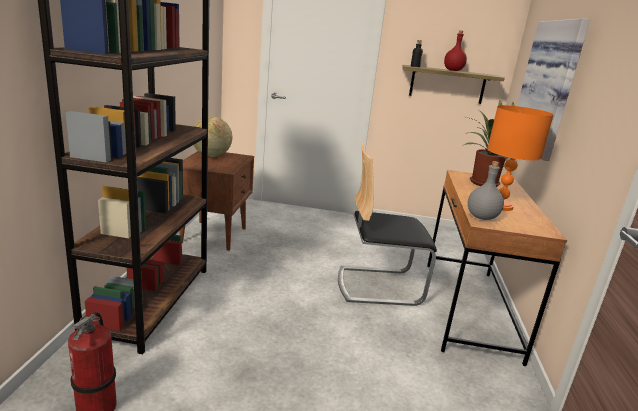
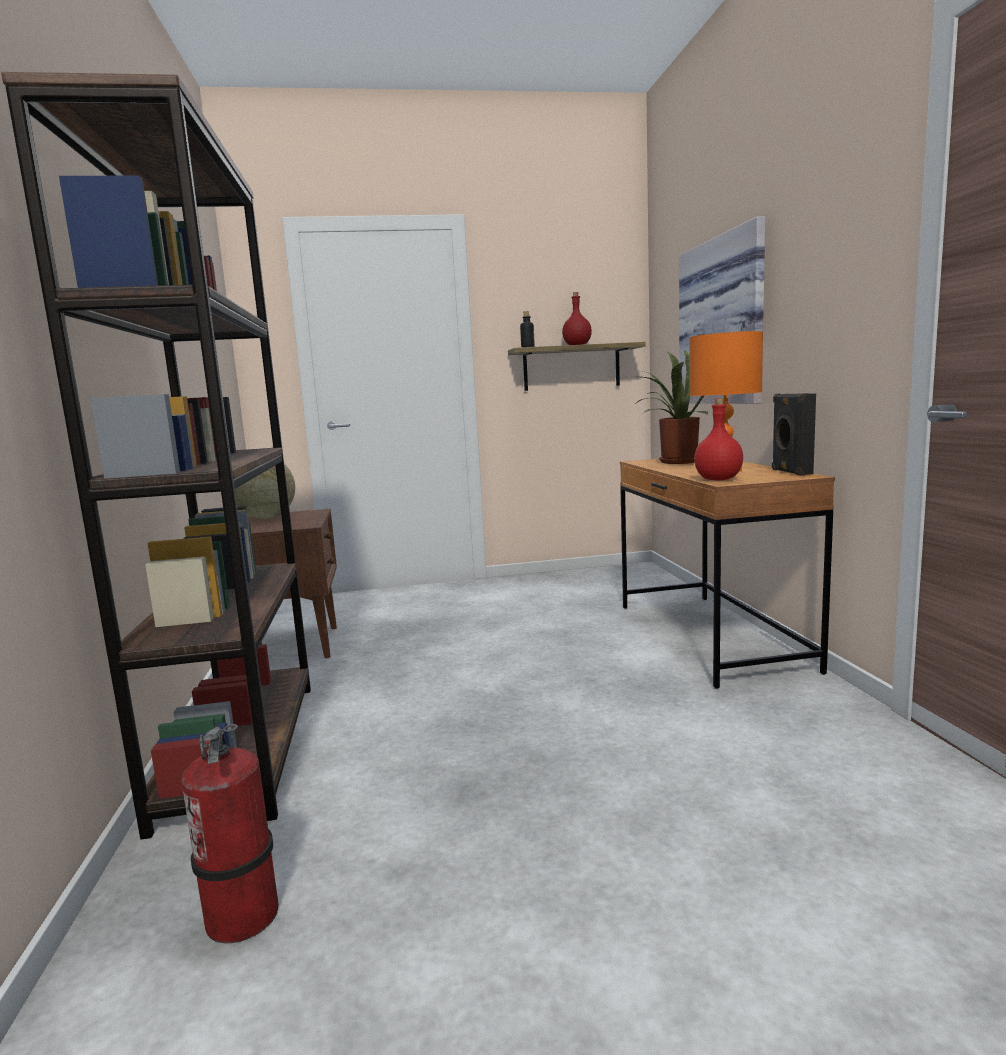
camera: 15 degrees left, 10 degrees down
(378, 285) = (577, 642): chair -> none
(482, 217) = (719, 479): grey bottle -> red bottle
(543, 223) = (790, 472): none -> black speaker

